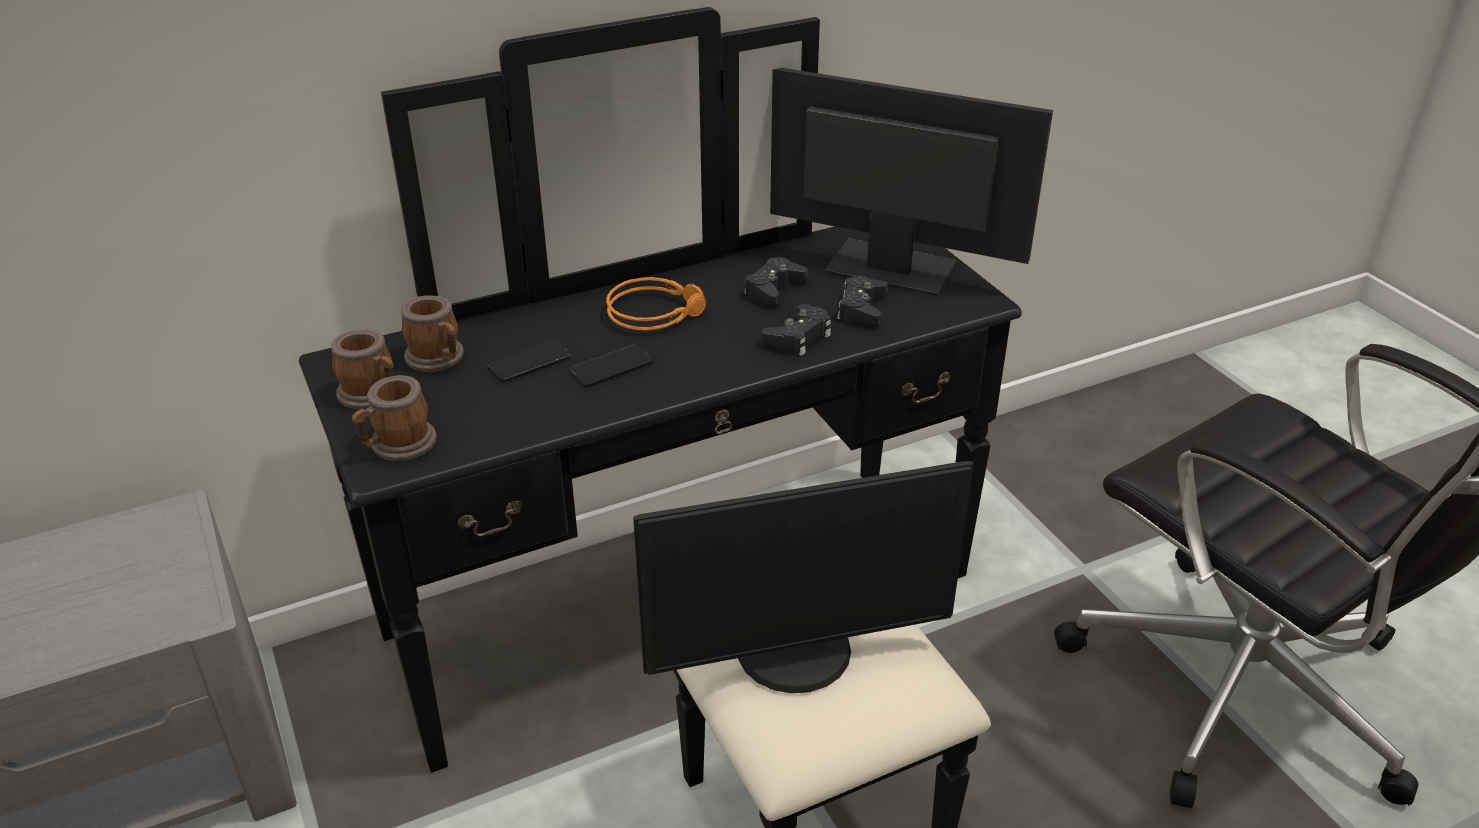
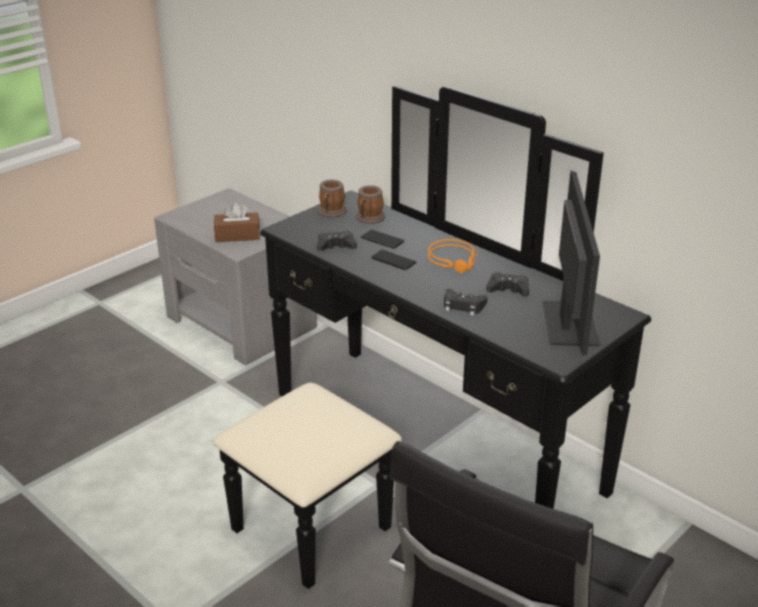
camera: 70 degrees right, 5 degrees down
(126, 603) = (237, 235): none -> brown tissue box
(398, 446) = (298, 228): mug -> none
(796, 654) = (304, 416): monitor -> none
(861, 308) = (511, 321): black game controller -> black game controller (335, 246)

